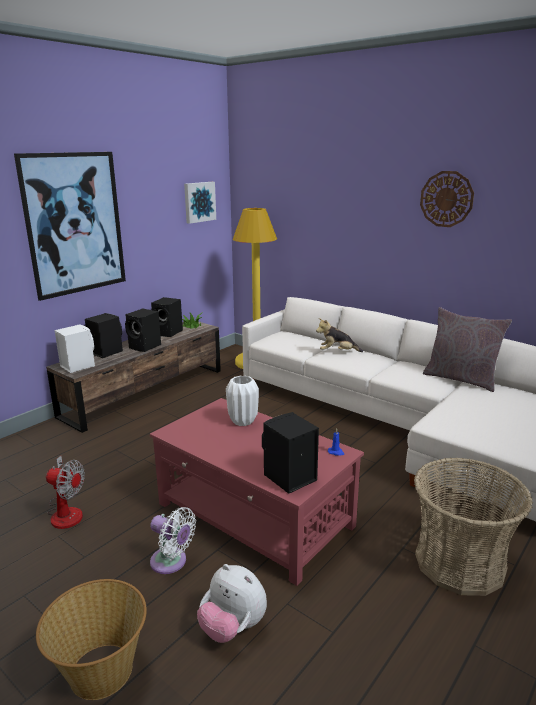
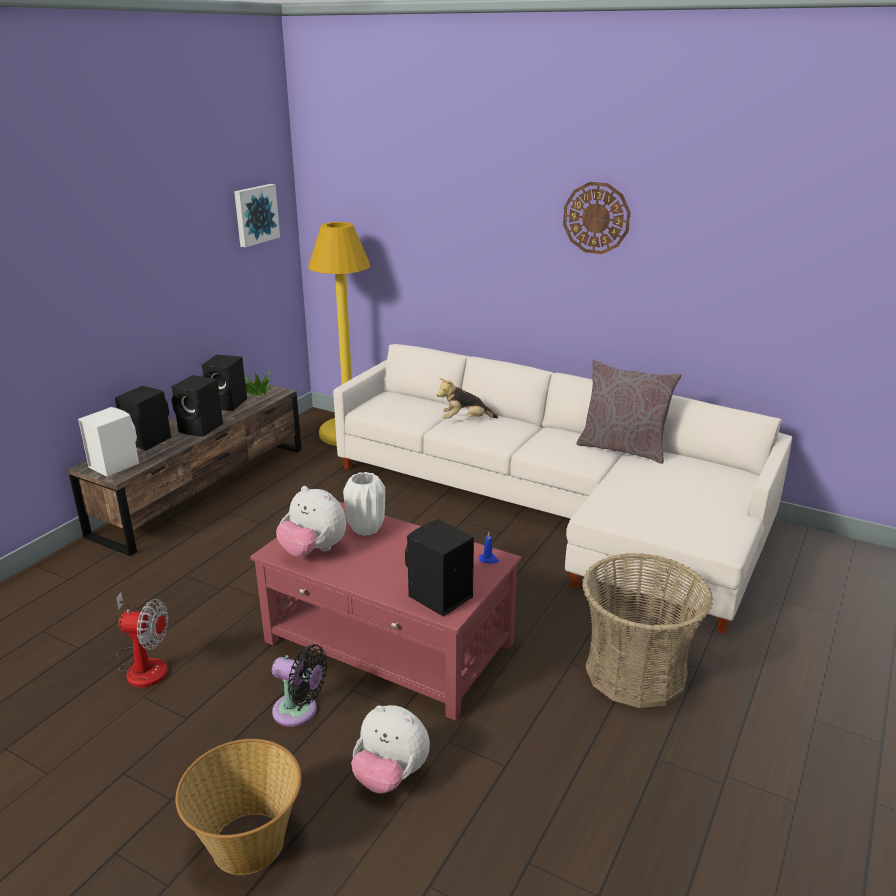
camera: 10 degrees left, 5 degrees up
(74, 224) = (92, 266): picture -> none
(171, 562) = (299, 712): white fan -> black fan
(198, 434) = (313, 551): none -> plush toy

